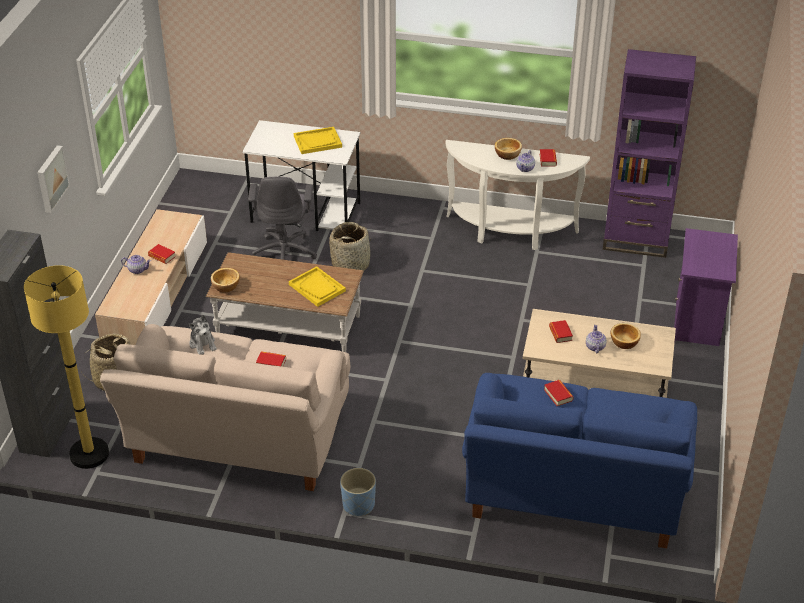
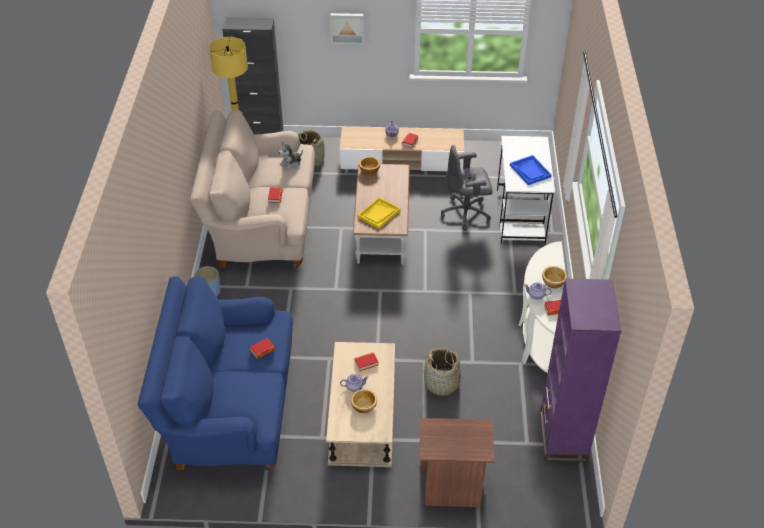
camera: 80 degrees right, 5 degrees up
(318, 141) = (530, 171): yellow tray -> blue tray
(351, 264) = (463, 251): basket -> basket (442, 384)
(697, 324) = (451, 488): purple nightstand -> brown nightstand

